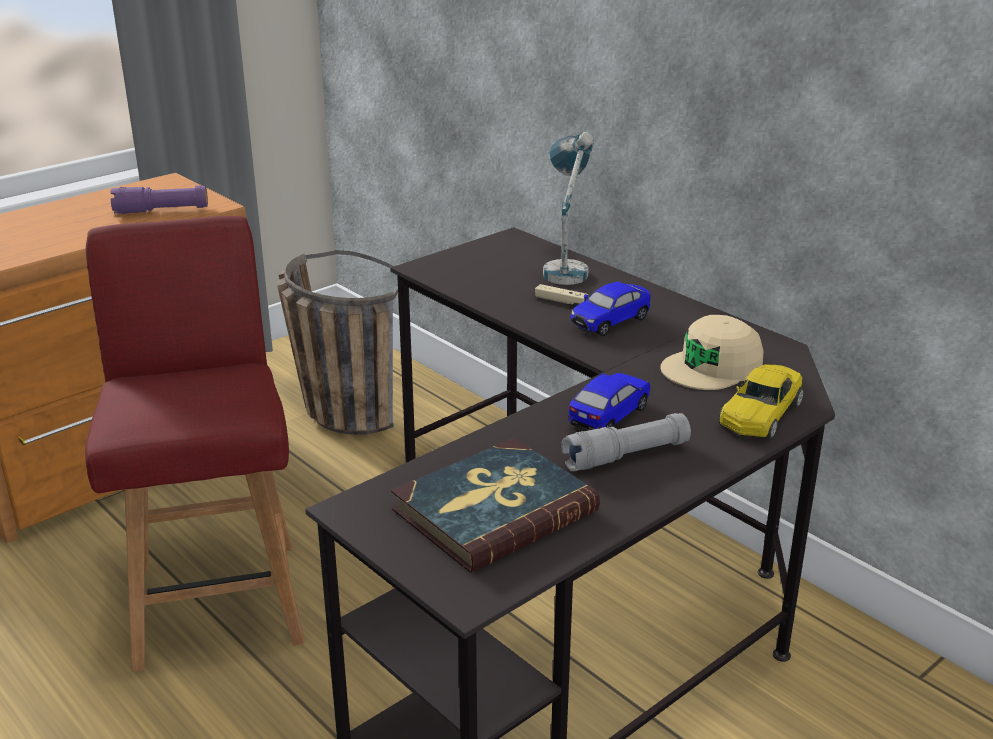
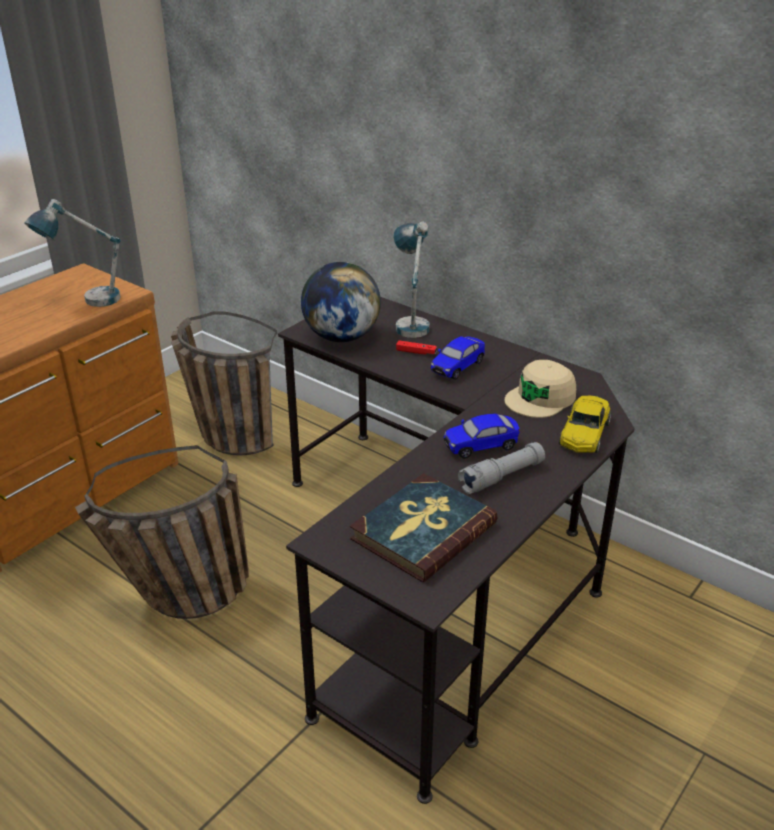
camera: 10 degrees left, 5 degrees up
(161, 211) = (87, 301): purple flashlight -> table lamp
(217, 599) = (177, 601): red chair -> basket
(469, 277) = (341, 337): none -> globe
(561, 301) = (416, 352): beige game controller -> red game controller
(609, 416) = (480, 446): toy car -> toy car turned 135 degrees counterclockwise

